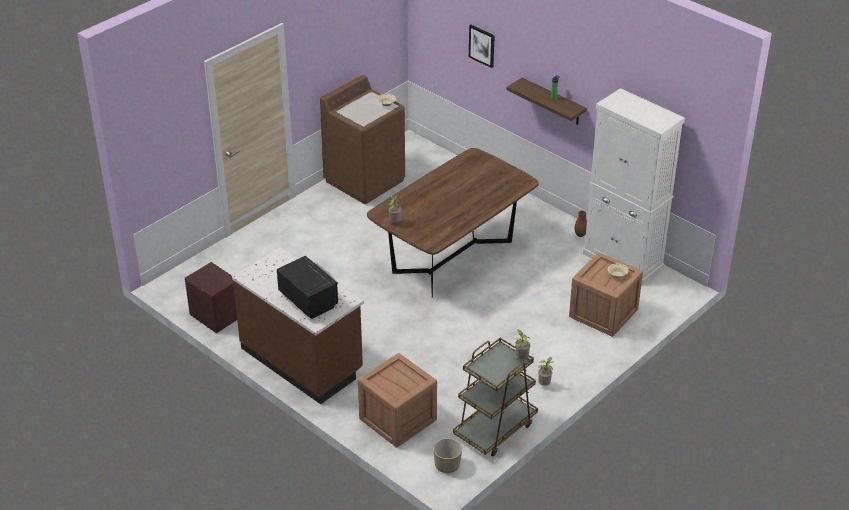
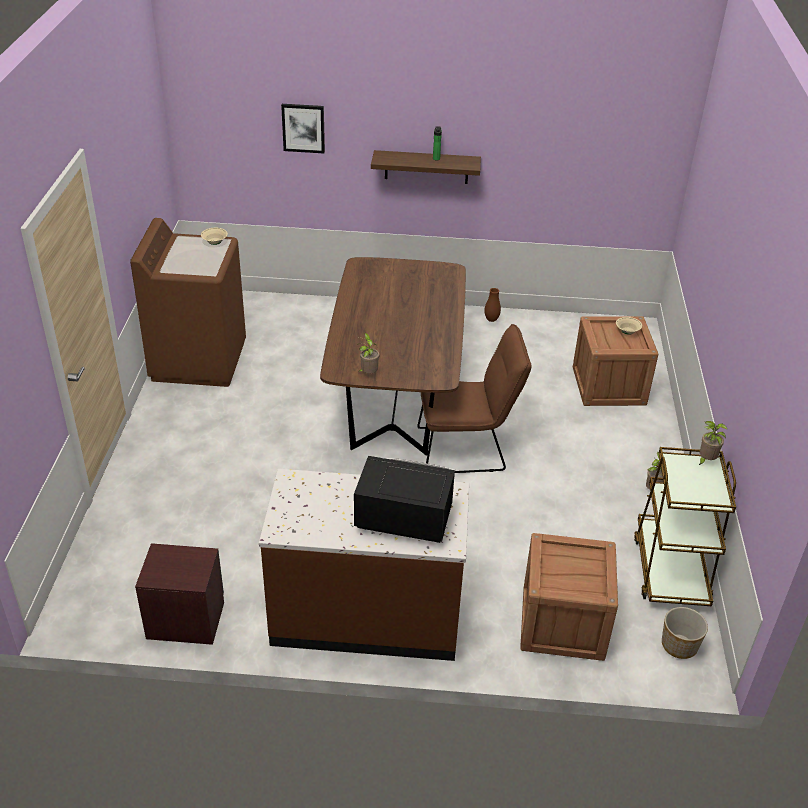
camera: 40 degrees left, 0 degrees up
(461, 306) = (467, 449): none -> brown chair
(623, 261) = (560, 327): white cabinet -> none

